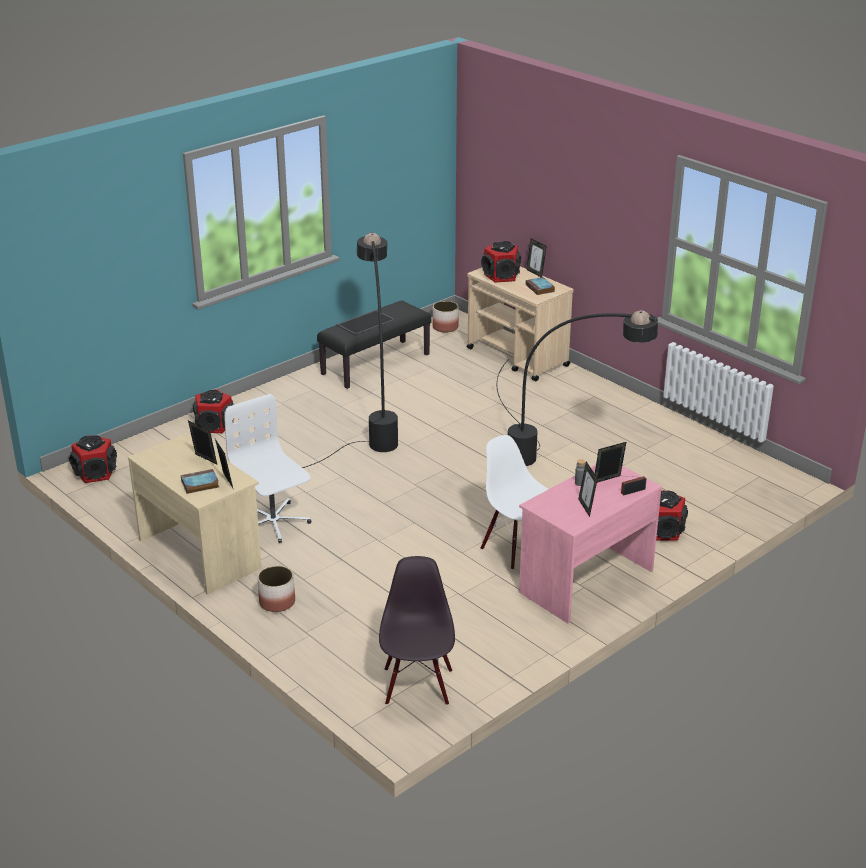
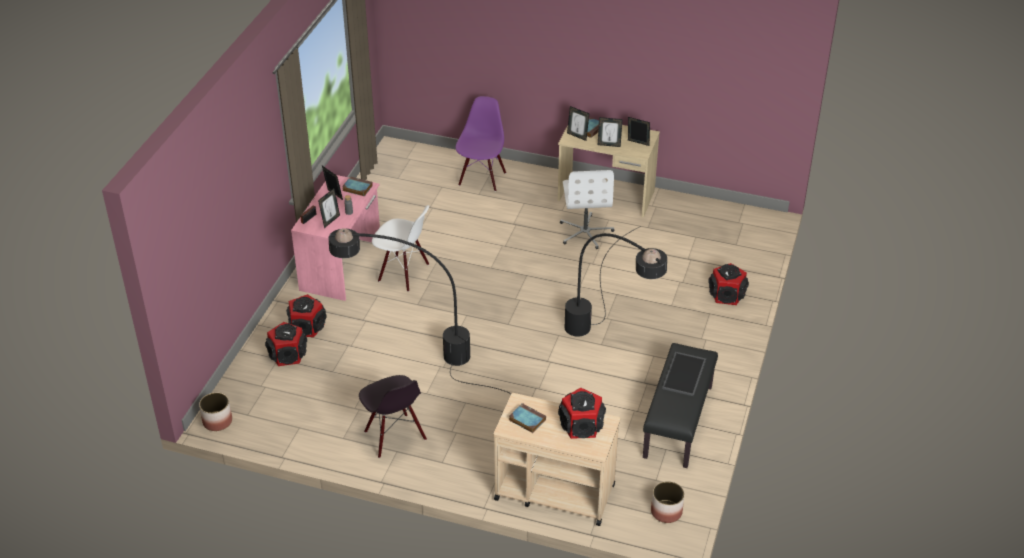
camera: 150 degrees right, 10 degrees up
(95, 473) = (750, 223): speaker -> speaker (287, 355)
(273, 522) = (585, 232): white office chair -> white office chair turned 60 degrees clockwise
(277, 602) = (524, 184): planter -> planter (218, 421)
(322, 630) = (481, 178): none -> purple chair
(417, 686) = (400, 169): black chair -> black chair (394, 436)
(535, 273) = (551, 446): picture frame -> picture frame (637, 144)
(551, 507) = (356, 188): none -> book

